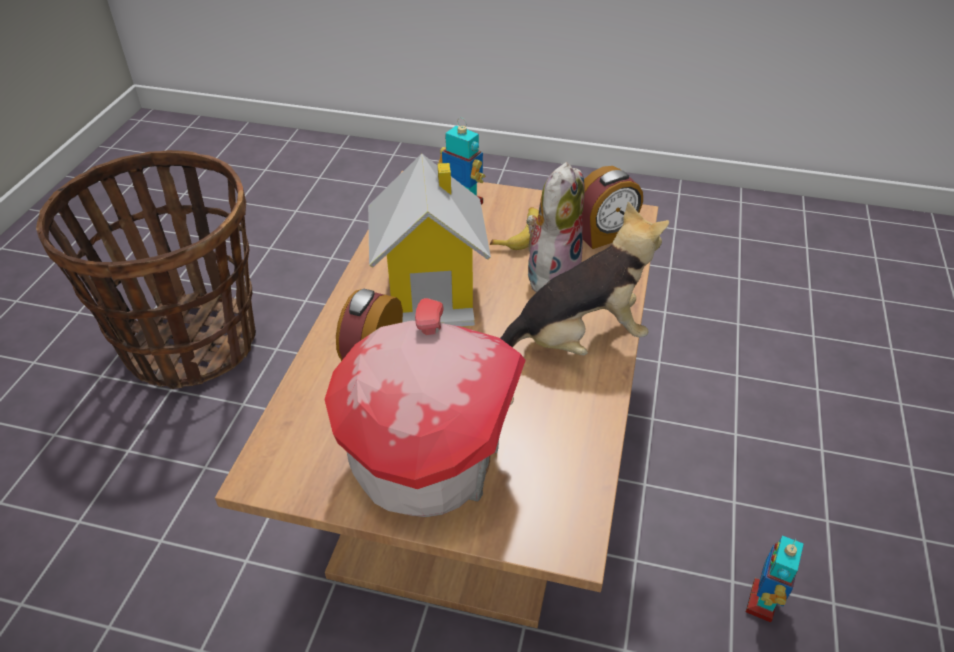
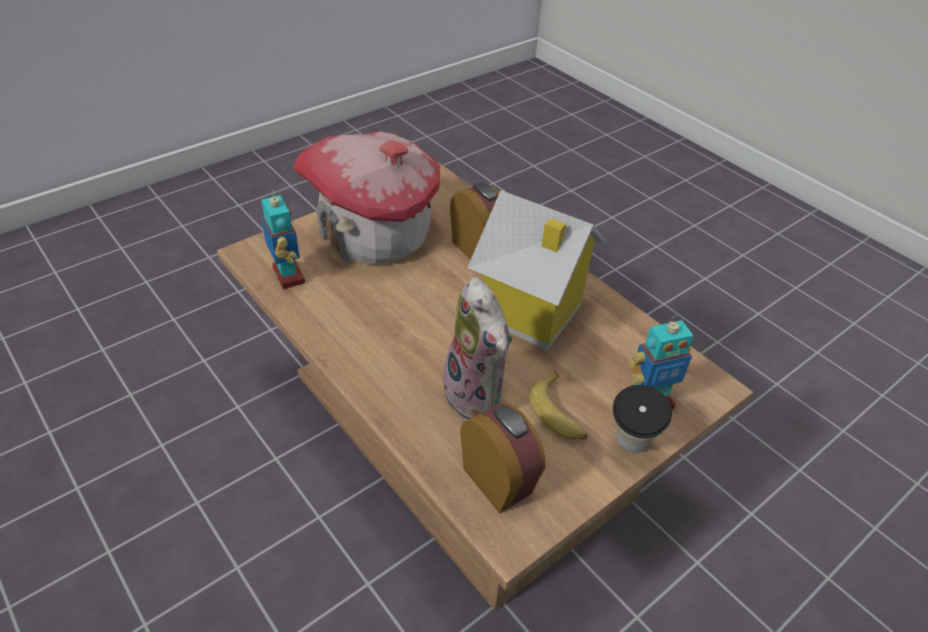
camera: 125 degrees right, 0 degrees up
(189, 343) = (714, 329): basket -> none
(513, 198) = (629, 448): none -> cup
(577, 340) = (385, 357): plush toy -> none
(604, 235) = (498, 480): alarm clock -> alarm clock turned 135 degrees clockwise
(763, 602) = (165, 506): toy robot -> toy robot (288, 276)

